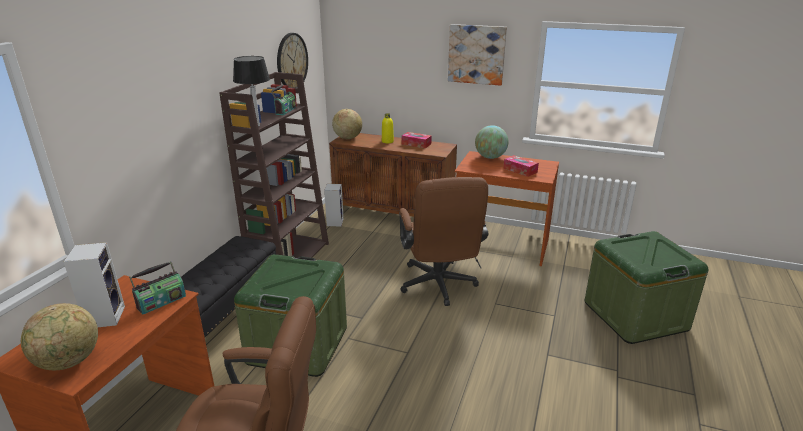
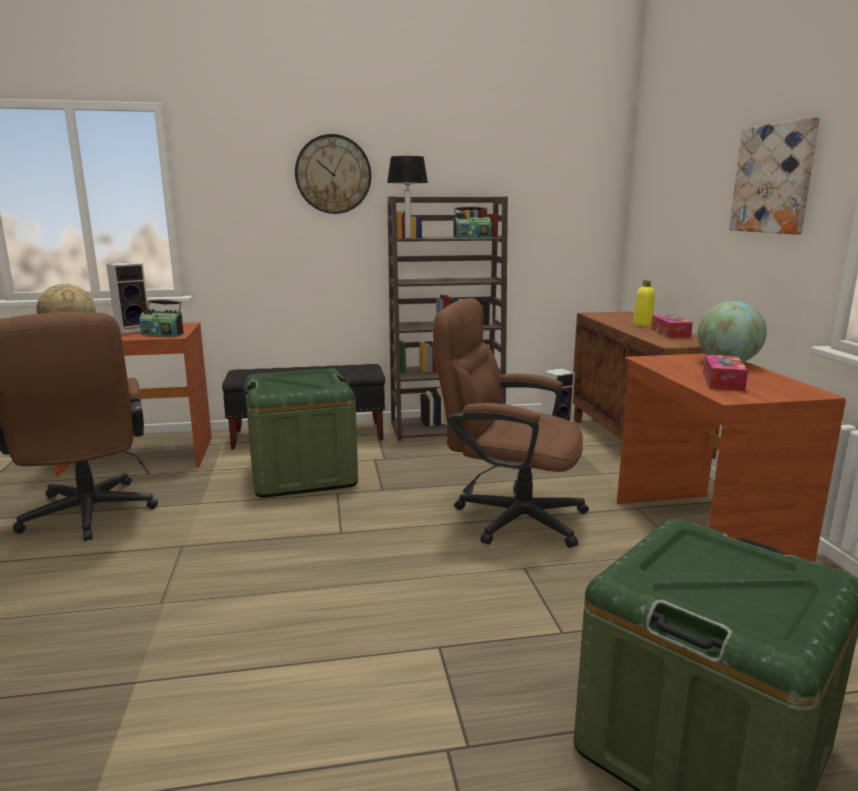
camera: 60 degrees right, 10 degrees down
(291, 61) = (545, 194): wall clock -> wall clock (333, 174)
(347, 138) = (609, 314): globe -> none
(439, 287) = (508, 516): brown office chair -> brown office chair turned 60 degrees clockwise

